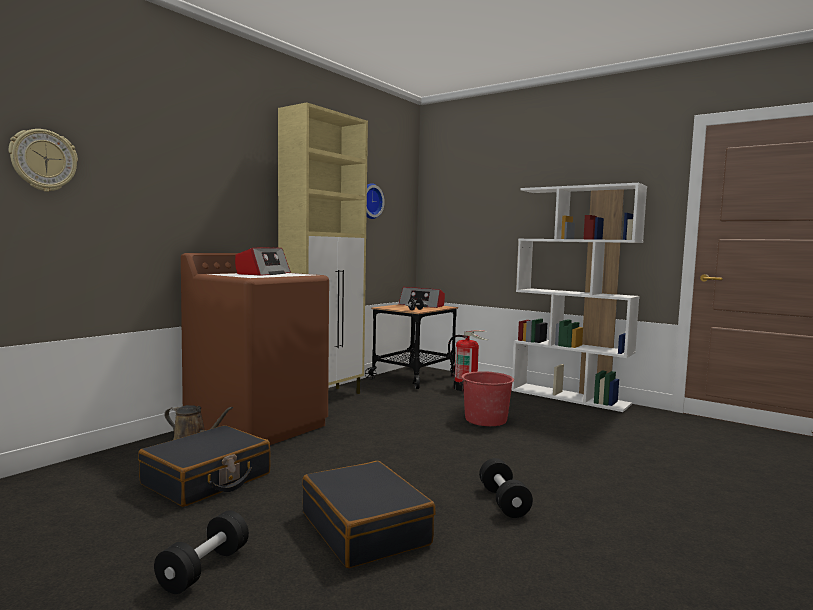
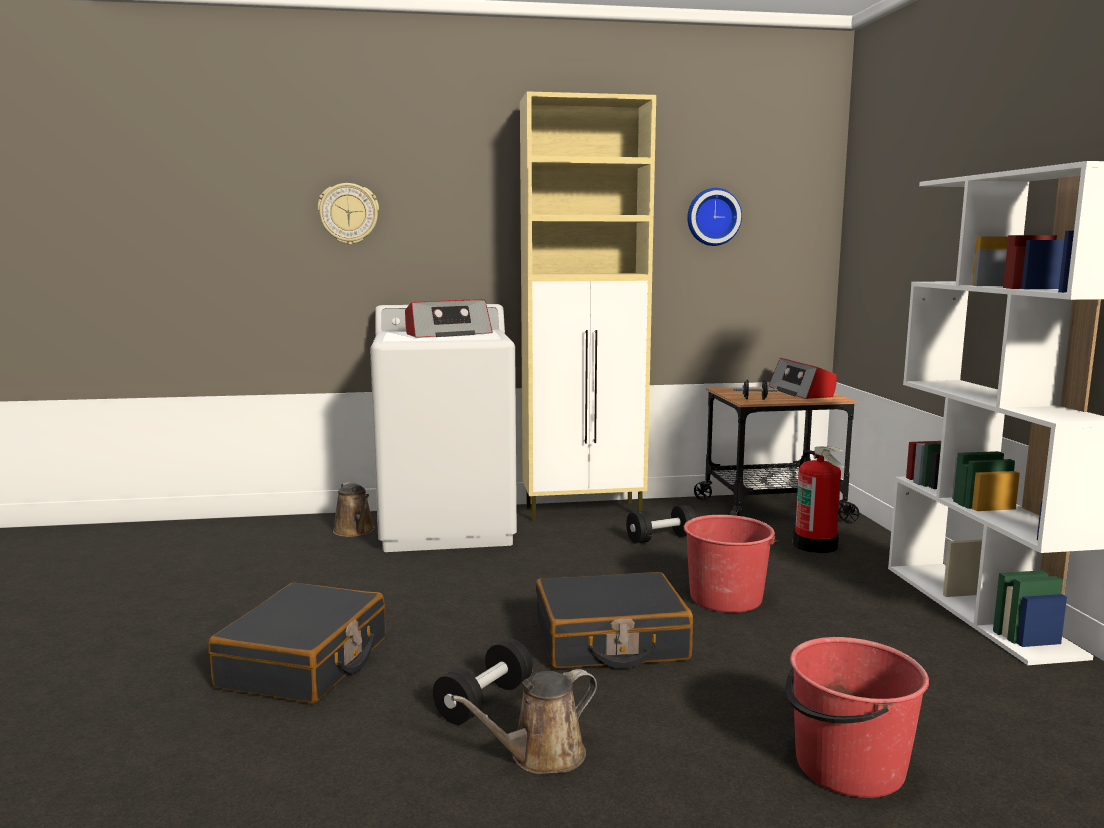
camera: 45 degrees right, 5 degrees up
(43, 160) = (226, 213): wall clock -> wall clock (348, 214)
(204, 568) = (150, 639): black dumbbell -> black dumbbell (661, 538)
(207, 480) = (299, 567): black suitcase -> black suitcase (610, 642)
(258, 426) = (447, 527): brown washing machine -> white washing machine
(581, 511) = (541, 756): none -> brown watering can
(662, 465) = (847, 767): none -> red bucket

